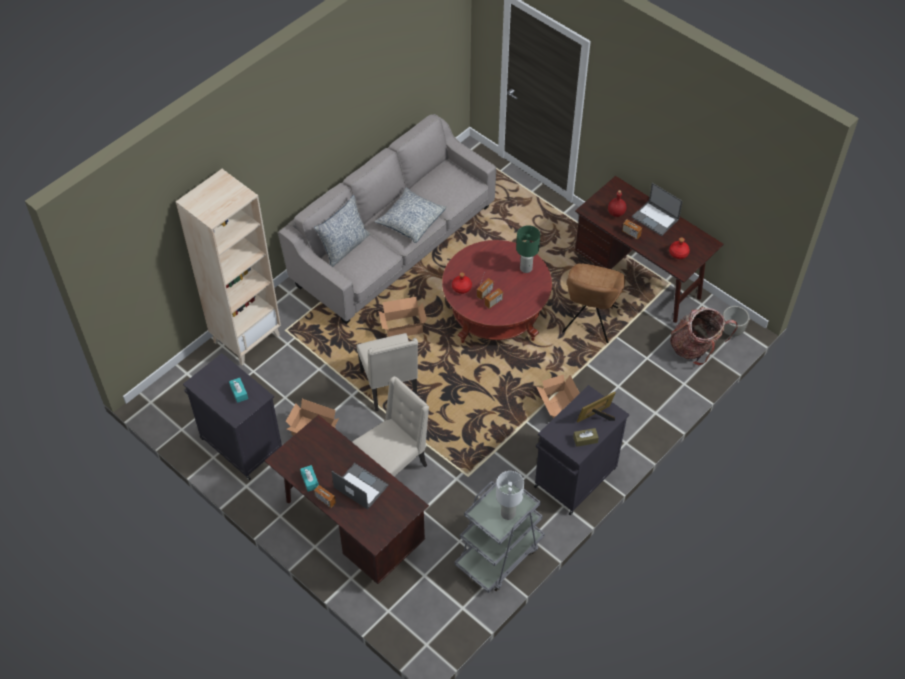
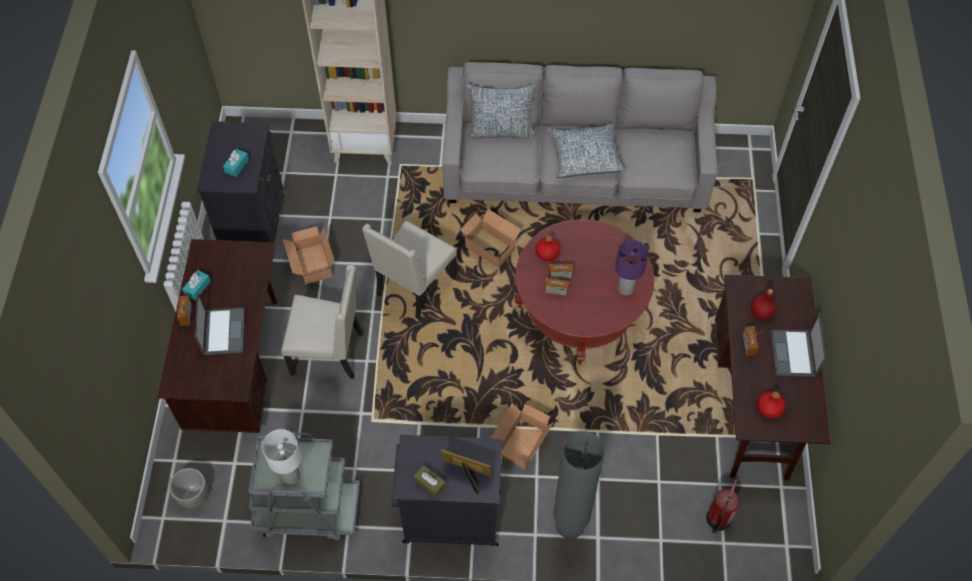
camera: 50 degrees right, 5 degrees up
(526, 268) = (626, 288): green table lamp -> purple table lamp
(589, 322) = (651, 397): brown chair -> none
(635, 421) = (570, 525): none -> grey floor lamp
(696, 348) = (718, 520): backpack -> fire extinguisher
(731, 330) = (776, 540): grey planter -> grey planter (193, 496)

